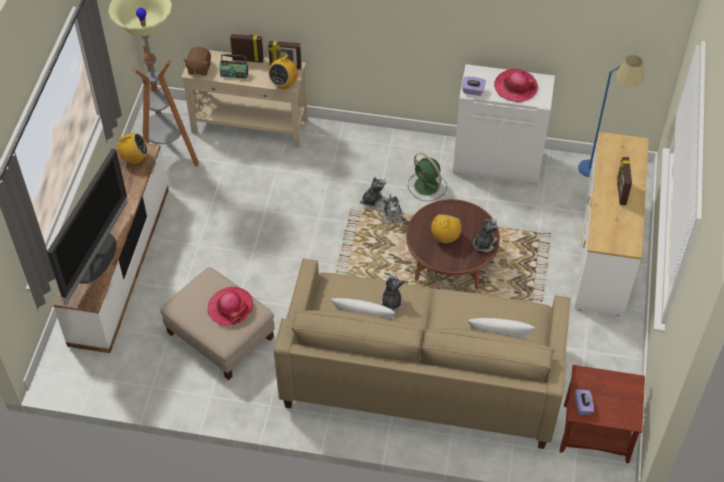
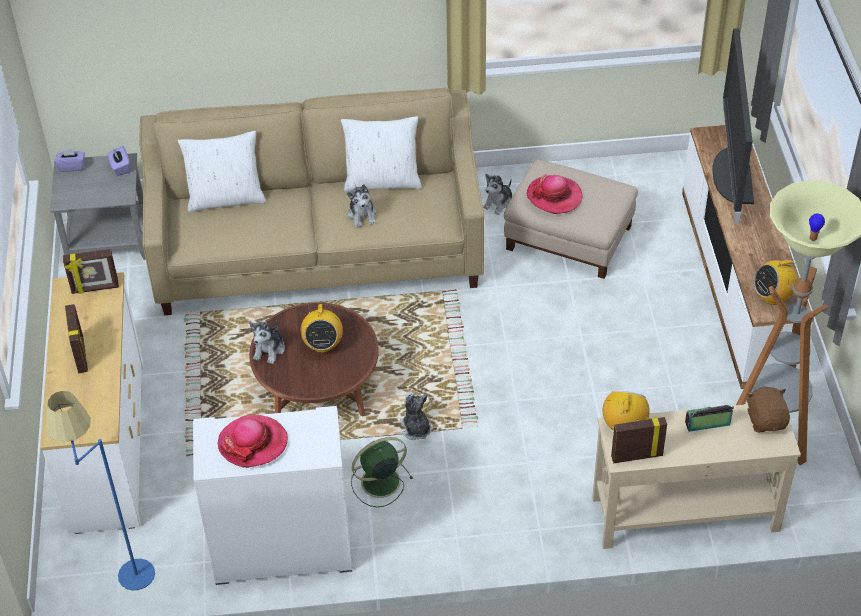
camera: 165 degrees right, 5 degrees down
(248, 59) = (701, 454): picture frame -> picture frame (95, 288)
(373, 200) = (450, 443): plush toy -> plush toy (499, 203)
(427, 187) = (379, 482): green fan -> green fan turned 60 degrees counterclockwise
(473, 91) = (318, 421): purple tissue box -> purple tissue box (72, 166)
(595, 434) = (108, 239): brown side table -> grey side table

